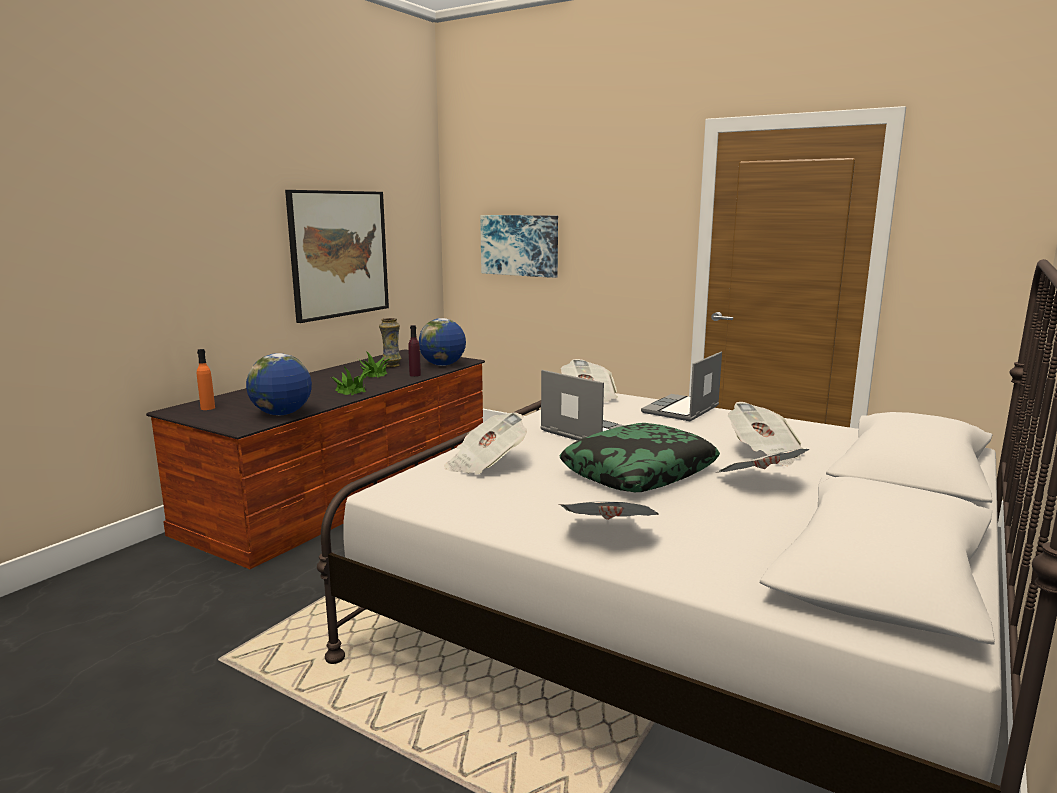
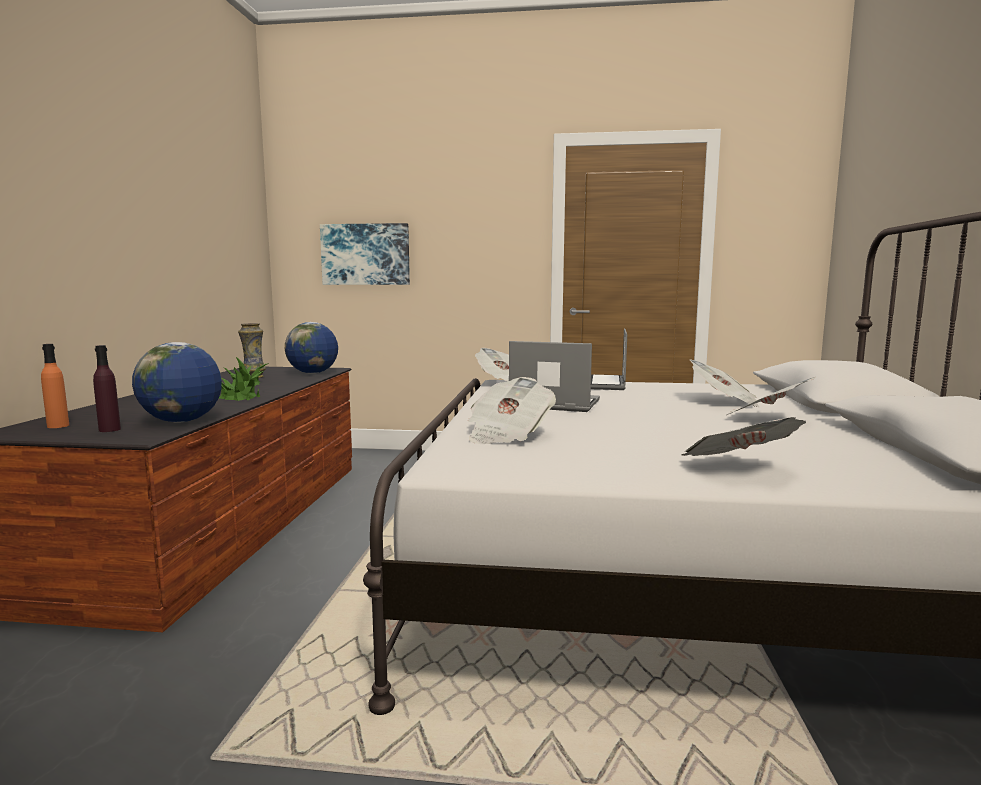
camera: 25 degrees left, 5 degrees down
(339, 254) = (181, 251): picture -> none
(415, 375) = (295, 381): purple bottle -> purple bottle (109, 429)
(639, 472) = (659, 424): pillow -> none

